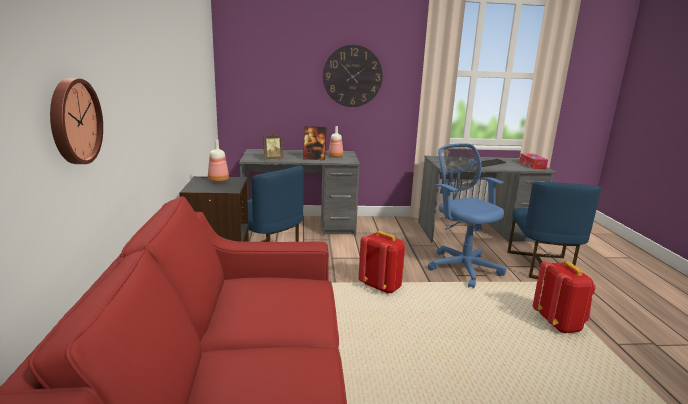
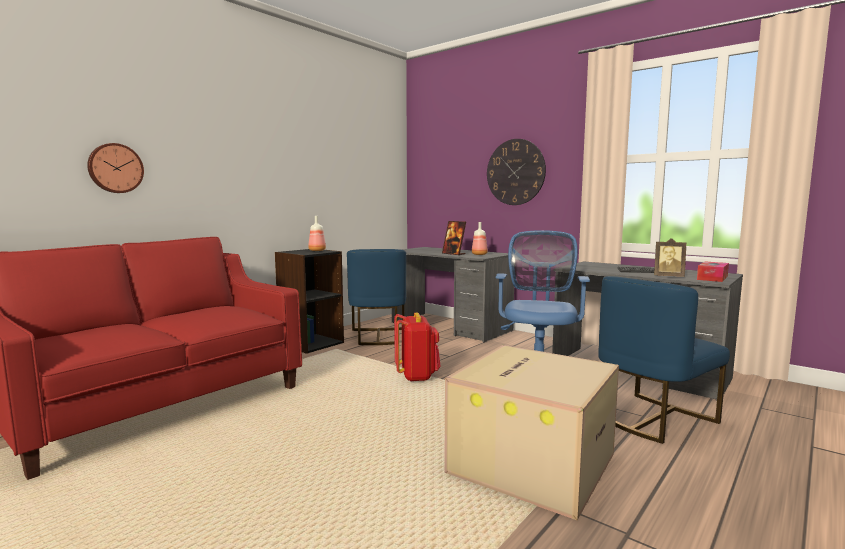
camera: 45 degrees right, 10 degrees down
(272, 159) = (418, 251): picture frame -> picture frame (668, 276)
(559, 324) = (530, 462): red backpack -> cardboard box

